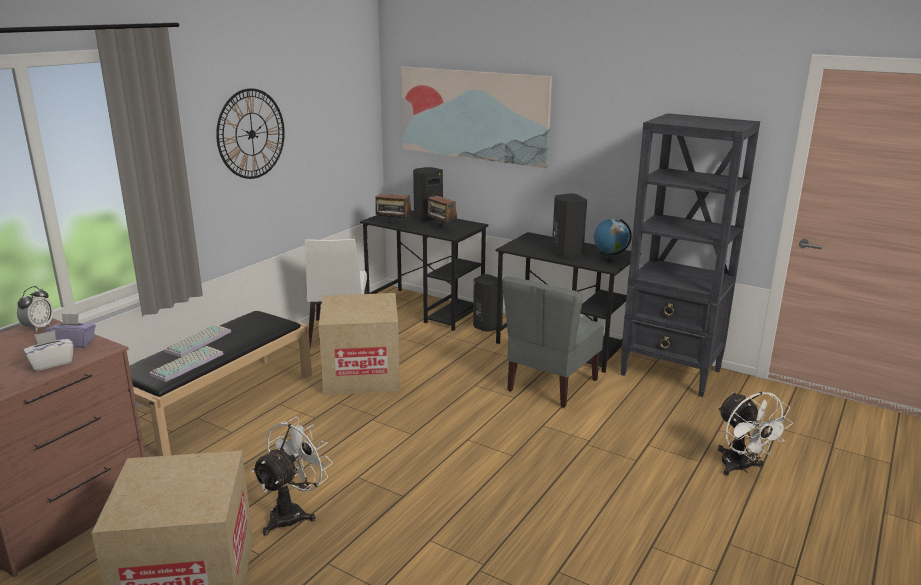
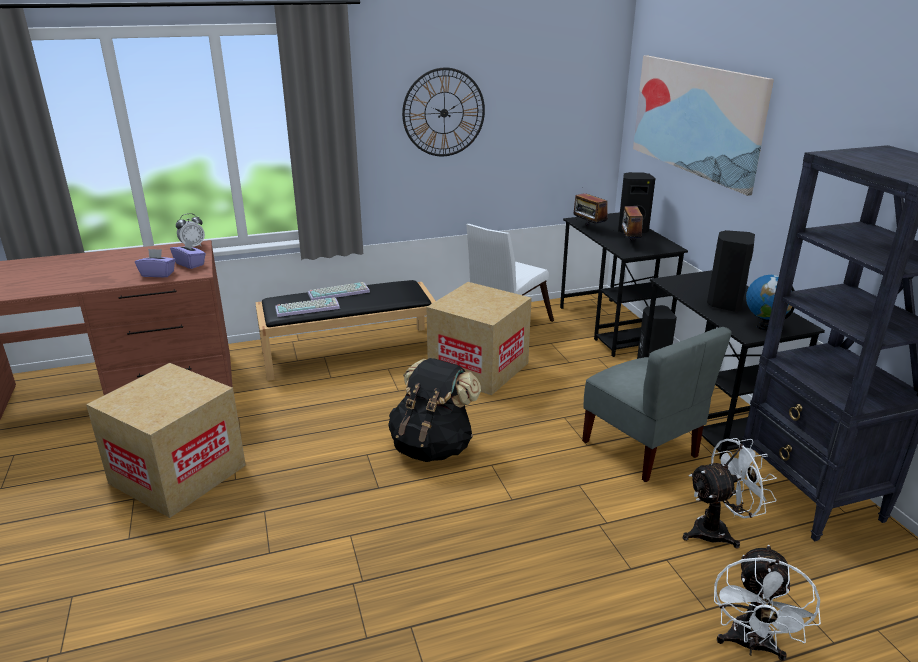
camera: 40 degrees right, 5 degrees up
(51, 363) = (158, 274): white tissue box -> purple tissue box
(293, 513) = (291, 460): white fan -> white fan (718, 530)
(405, 447) = (433, 447): none -> black backpack
(550, 385) = (641, 449): grey chair -> grey chair turned 105 degrees counterclockwise

